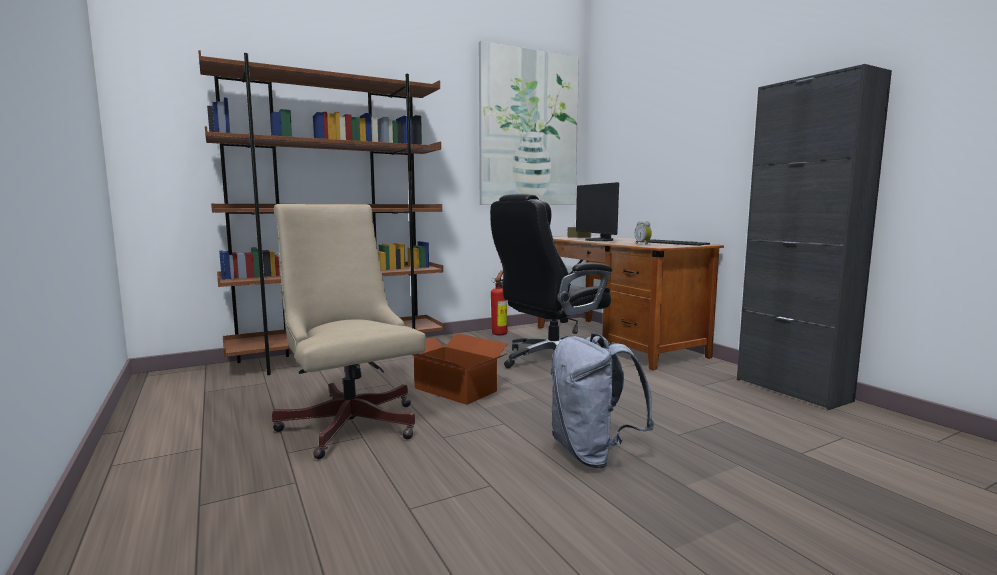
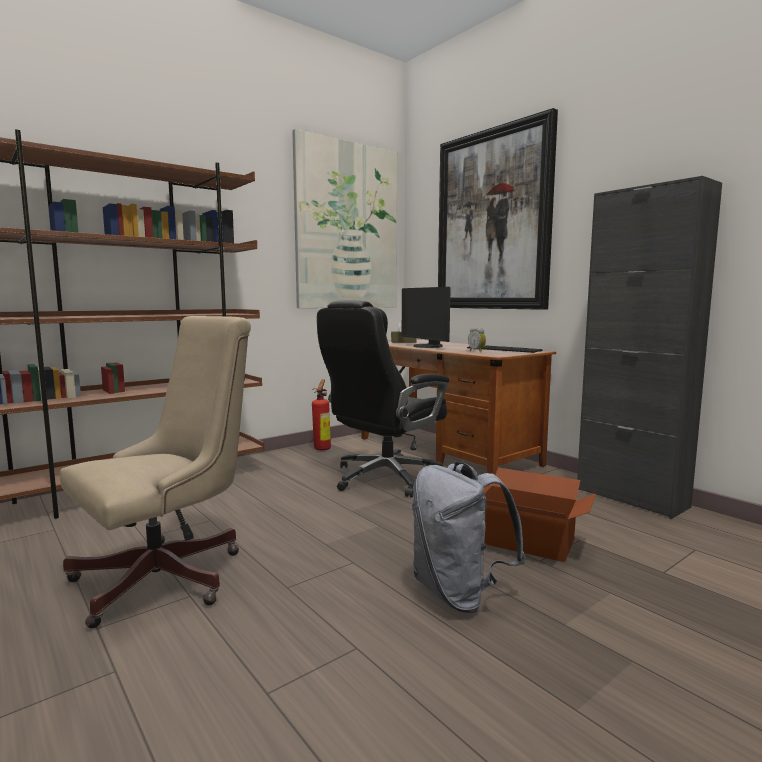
camera: 10 degrees left, 0 degrees up
(350, 421) = (170, 575): beige office chair -> beige office chair turned 90 degrees clockwise
(455, 389) = (288, 522): cardboard box -> cardboard box (524, 540)
(666, 119) = (492, 221): none -> picture

